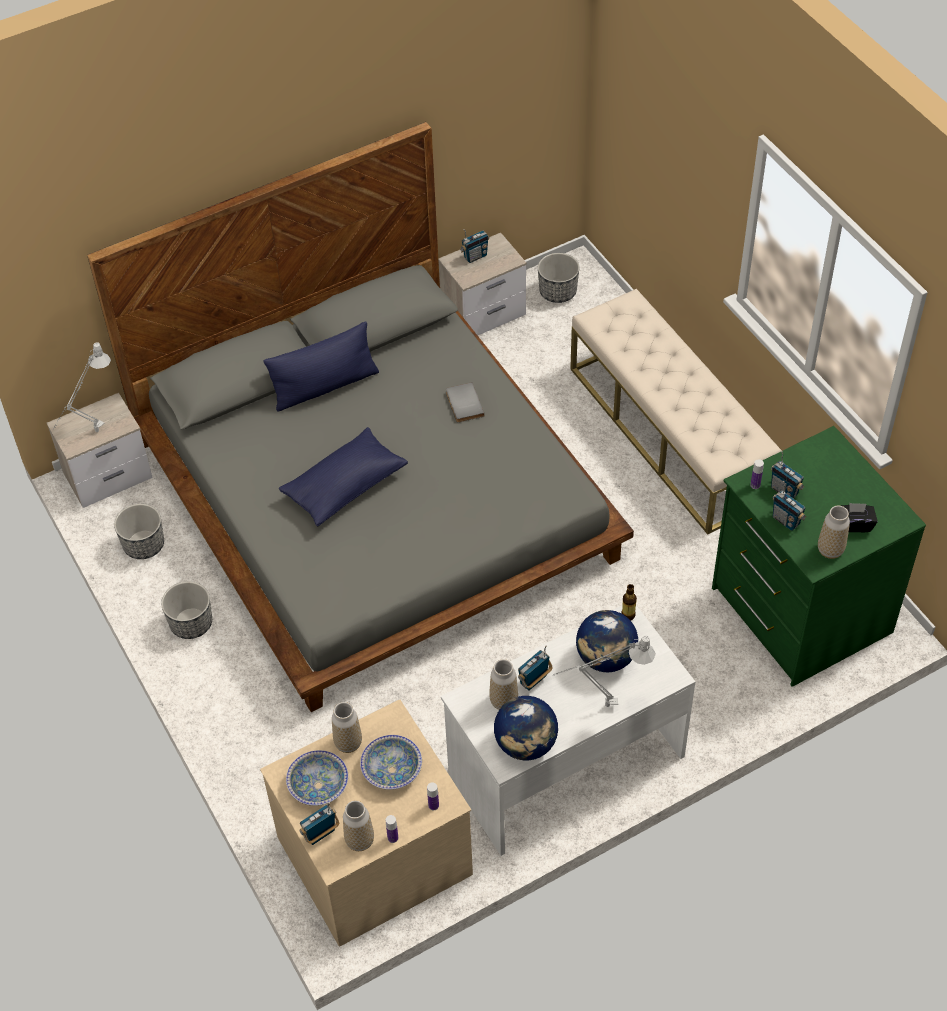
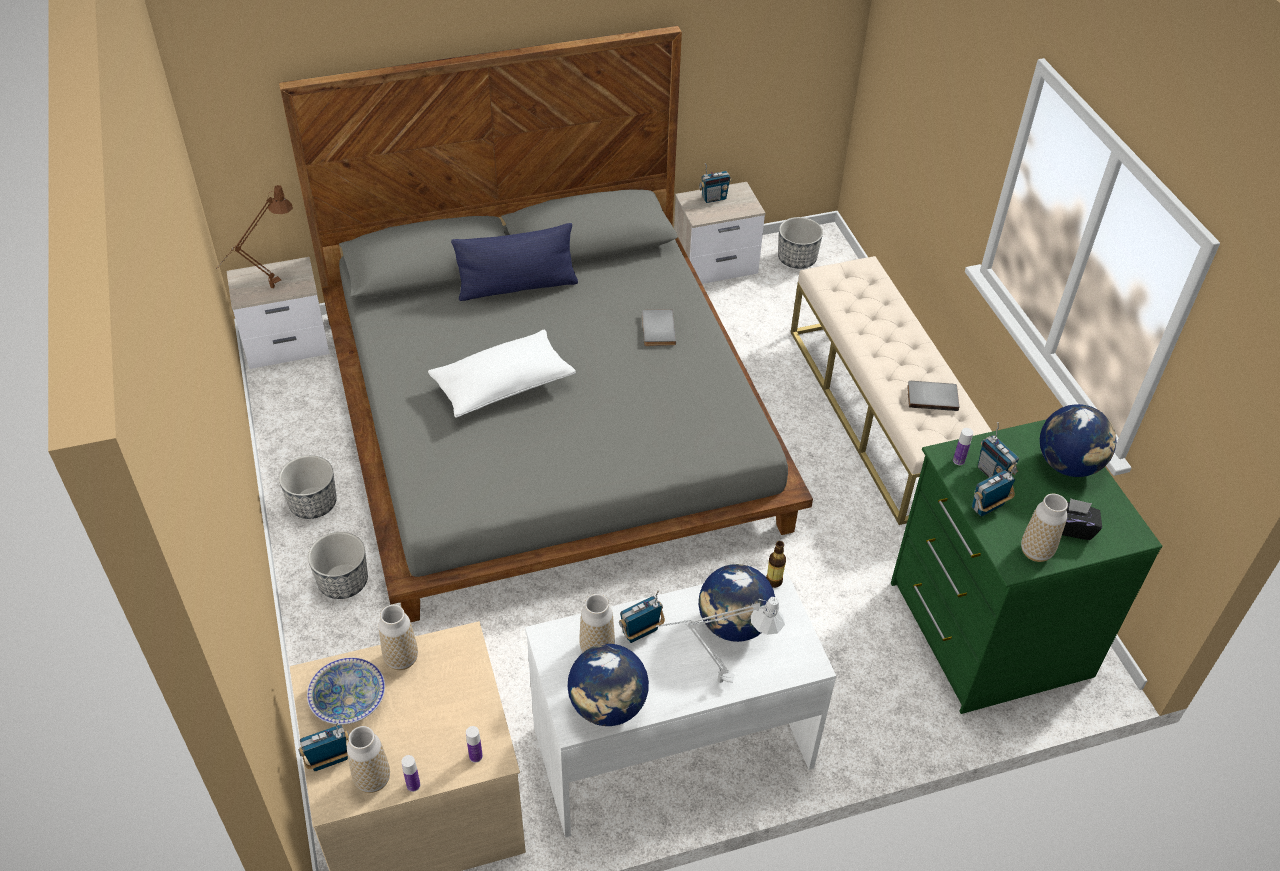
camera: 10 degrees right, 5 degrees down
(93, 435) = (267, 291): grey table lamp -> brown table lamp
(143, 545) = (295, 416): planter -> planter (343, 581)
(344, 486) = (503, 386): blue pillow -> white pillow
(392, 770) = (441, 702): bowl -> none
(716, 418) = (932, 396): none -> grey book
(786, 520) = (988, 507): radio -> radio turned 90 degrees clockwise
(842, 470) = (1068, 464): none -> globe

